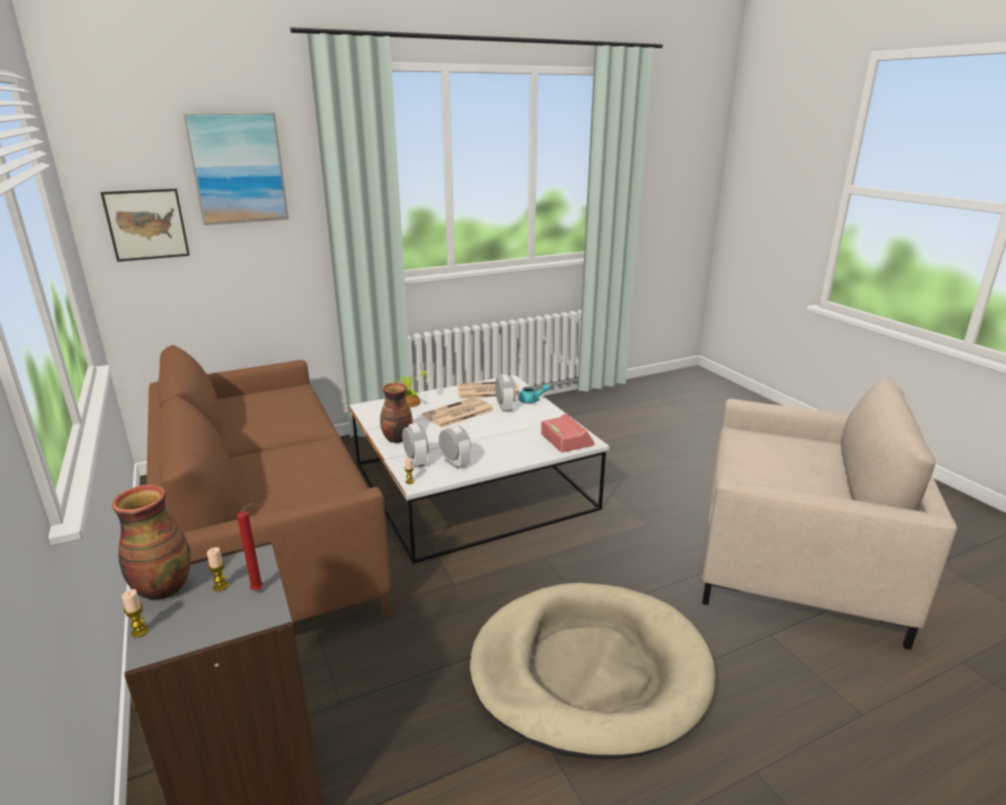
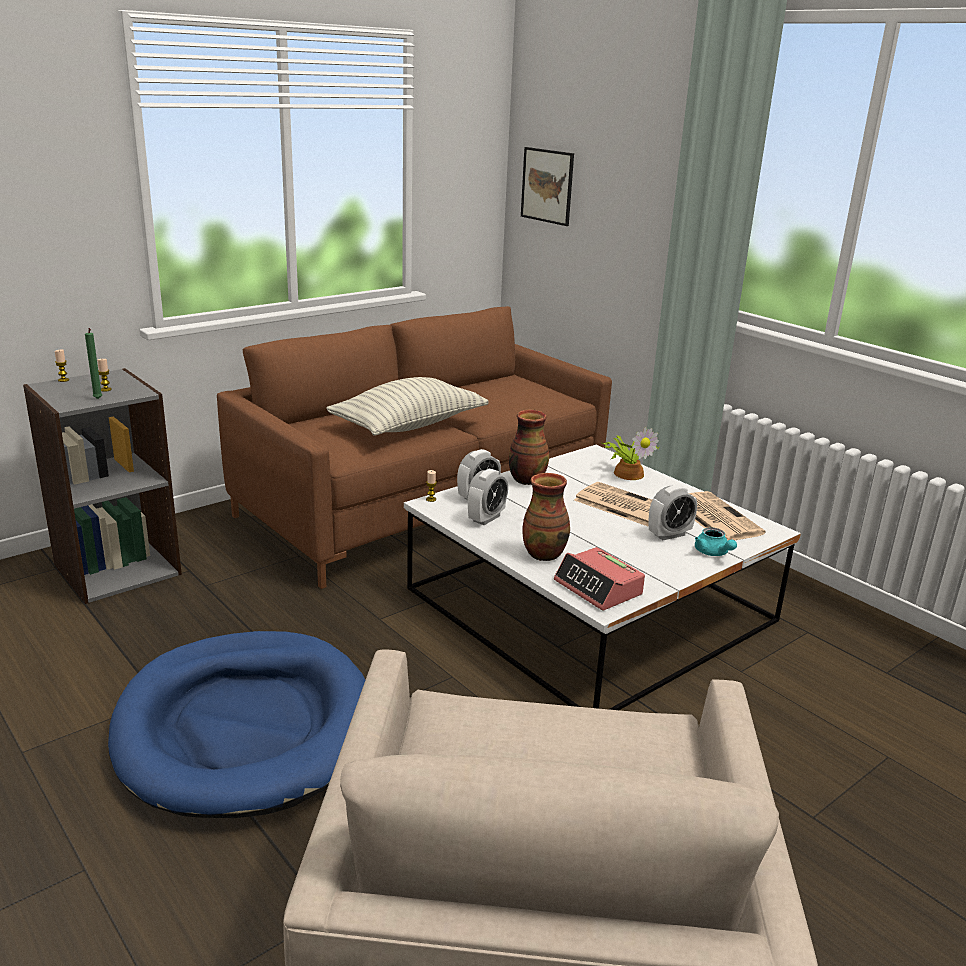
camera: 75 degrees right, 0 degrees up
(162, 587) = (109, 376): vase -> vase (544, 554)
(238, 168) = (624, 140): picture -> none
(259, 590) = (98, 399): red candle -> green candle
(304, 457) = (409, 426): none -> pillow
(566, 440) = (598, 588): alarm clock -> alarm clock turned 90 degrees clockwise
(589, 671) = (245, 727): beige dog bed -> blue dog bed

